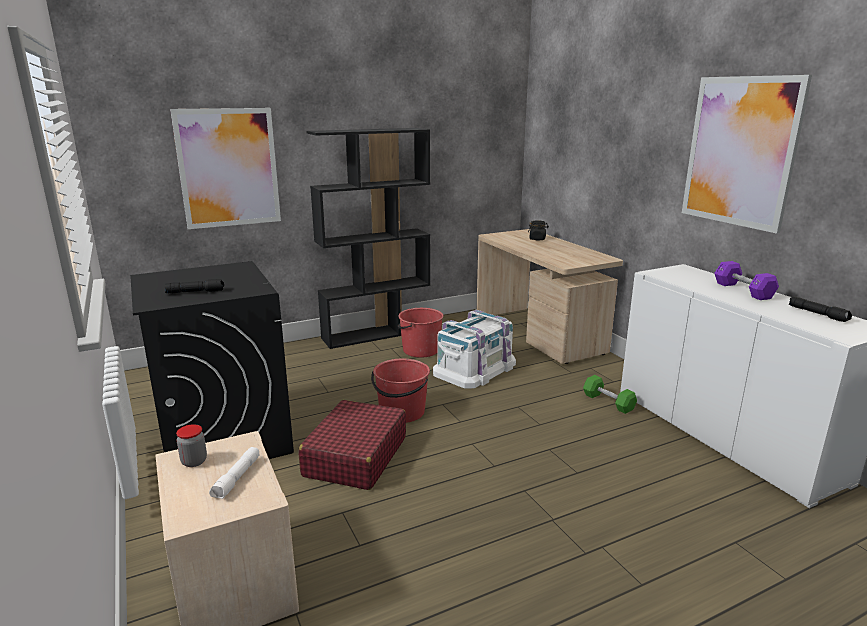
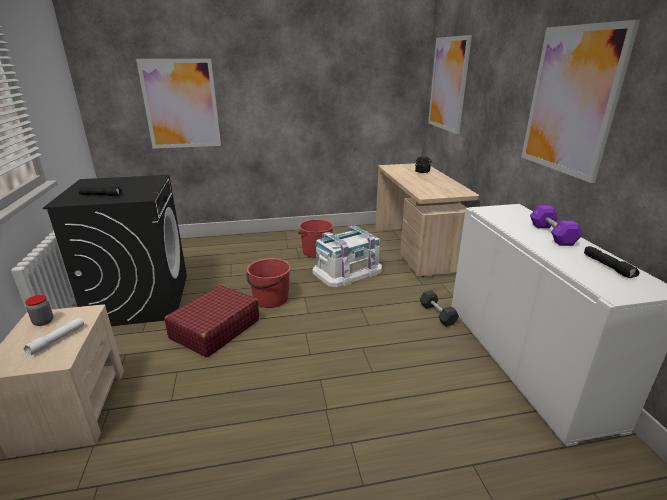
camera: 15 degrees right, 5 degrees up
(376, 333) = (293, 235): black bookcase -> none
(561, 135) = (448, 84): none -> picture
(608, 402) = (437, 314): green dumbbell -> black dumbbell

